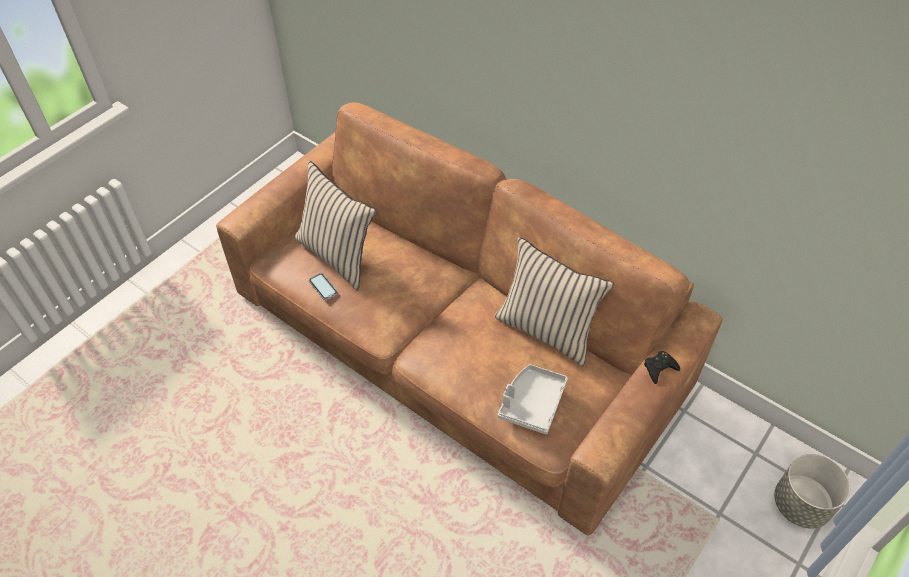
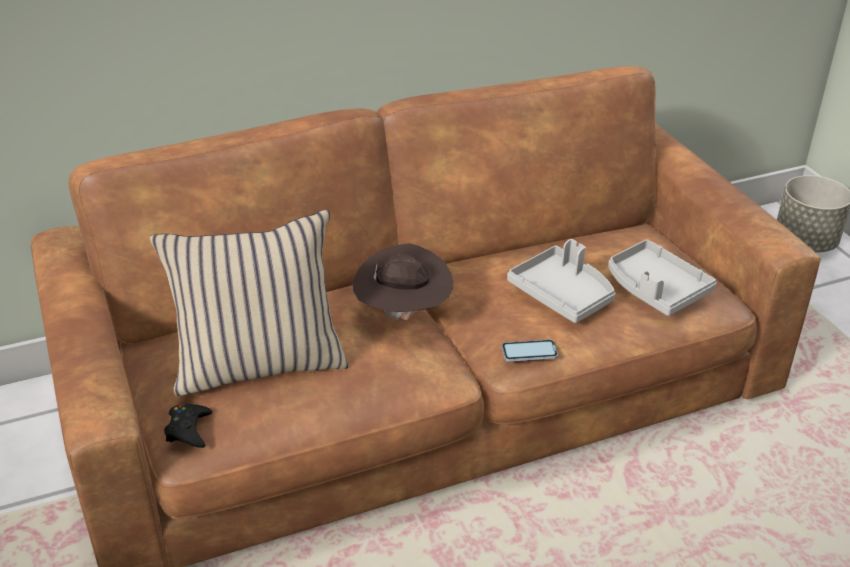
camera: 60 degrees left, 15 degrees down
(323, 287) = (307, 399): phone -> phone (529, 352)
(423, 292) = (403, 314): none -> brown hat
(490, 357) = (563, 294): none -> grey tray
(547, 330) = (545, 246): beige pillow -> none
(659, 368) = (692, 167): black game controller -> black game controller (188, 430)

